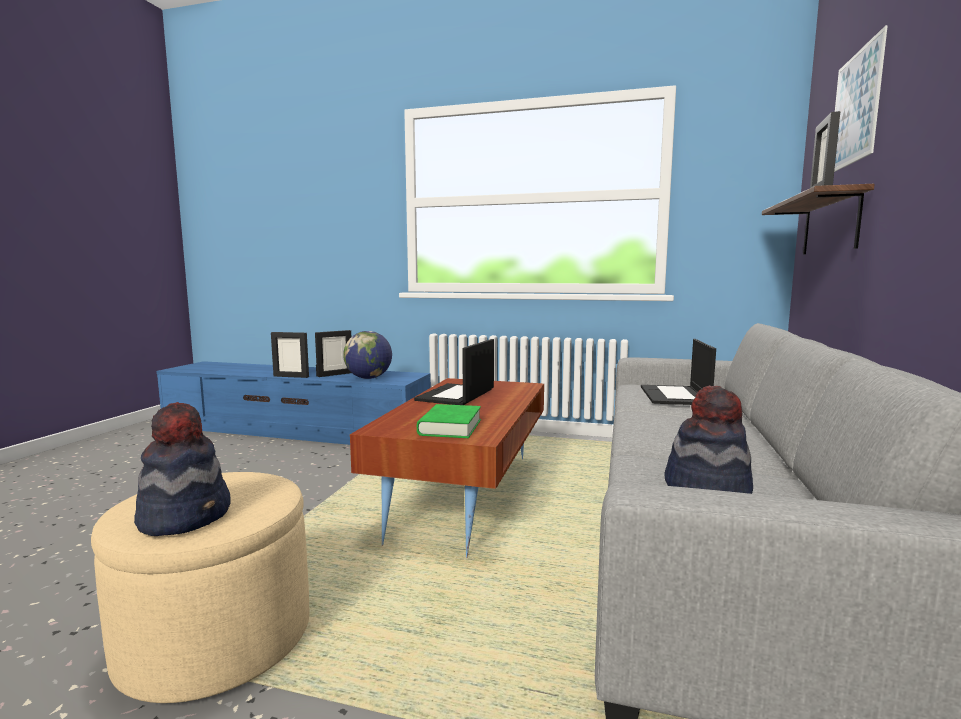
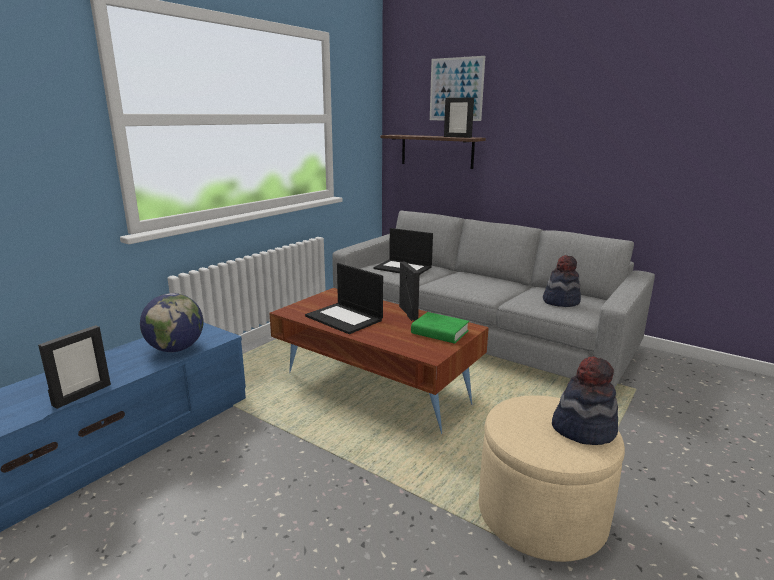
camera: 70 degrees left, 10 degrees up
(334, 374) = (119, 366): picture frame -> picture frame (407, 313)

